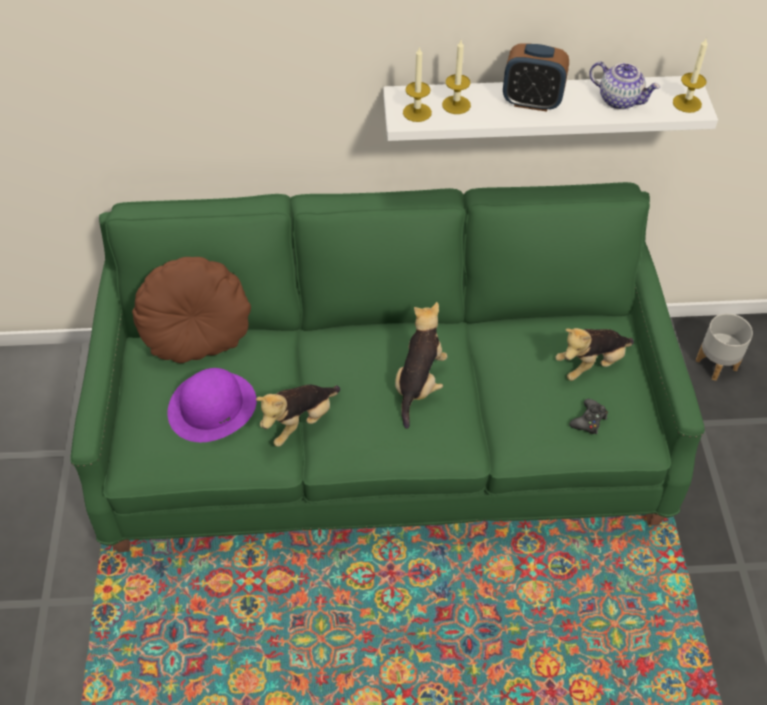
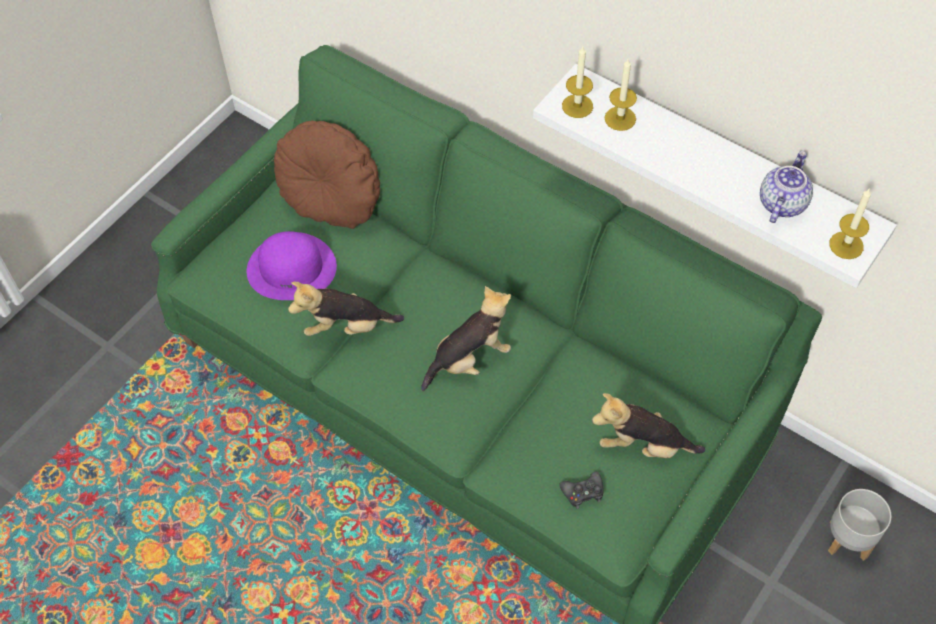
camera: 40 degrees right, 5 degrees up
(532, 102) = (693, 156): alarm clock -> none
(620, 100) = (781, 203): teapot -> teapot turned 135 degrees counterclockwise

